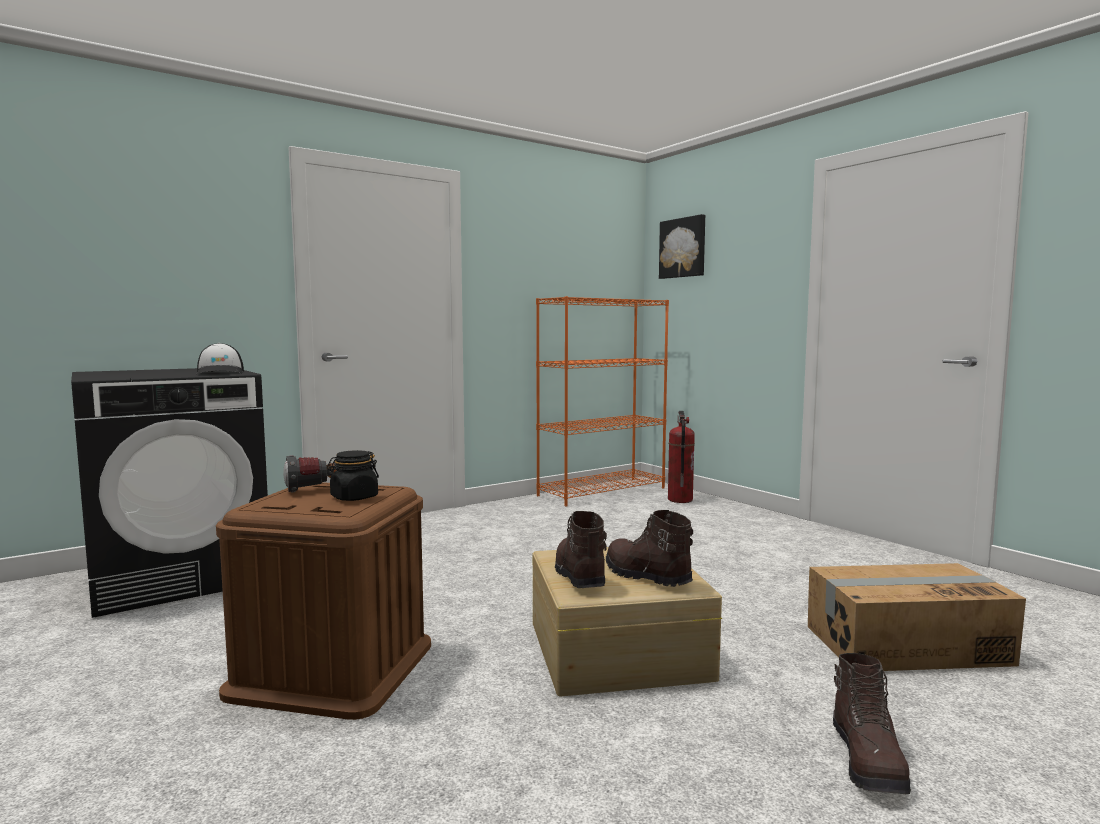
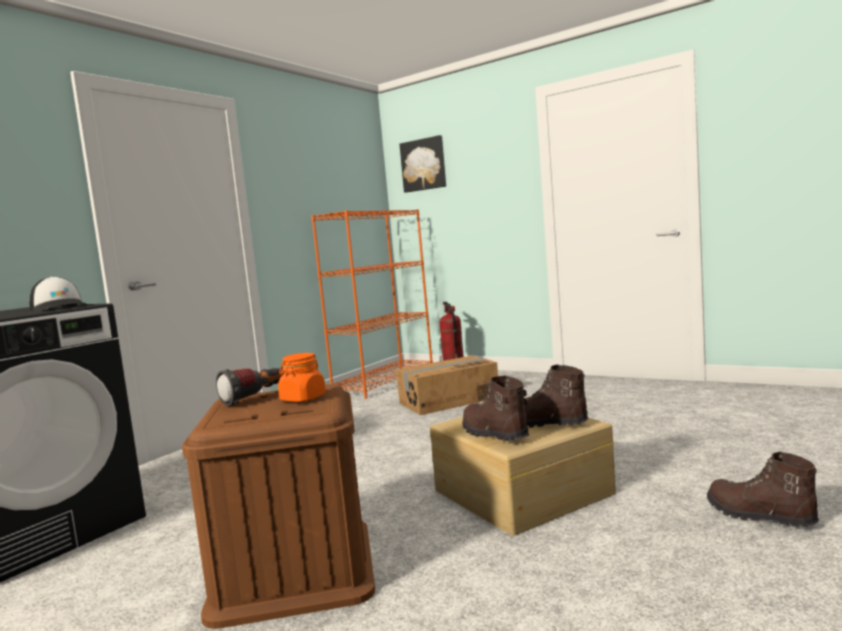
camera: 20 degrees left, 0 degrees up
(354, 497) = (303, 398): black jar -> orange jar
(868, 761) = (759, 516): brown boot -> brown boot turned 150 degrees clockwise
(905, 644) = (706, 439): cardboard box -> cardboard box (448, 400)

